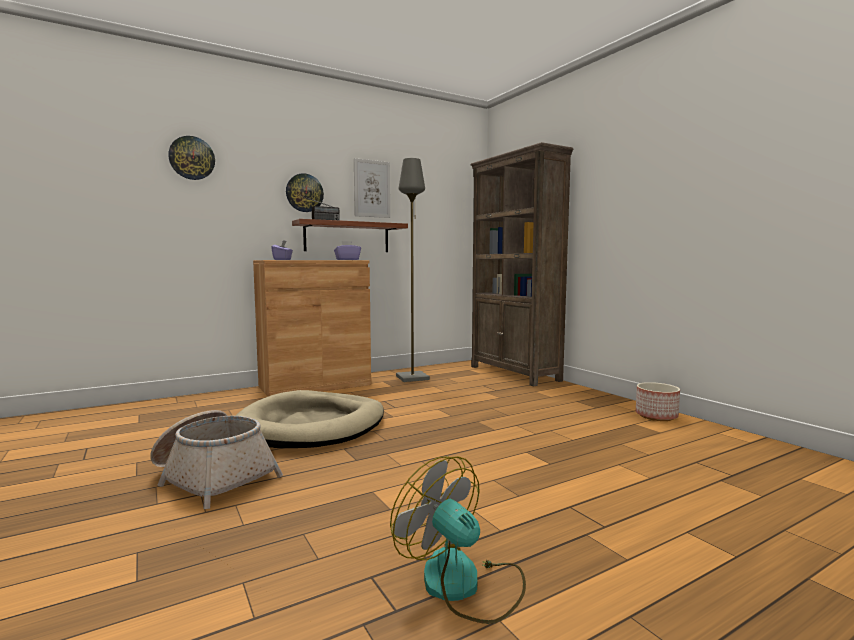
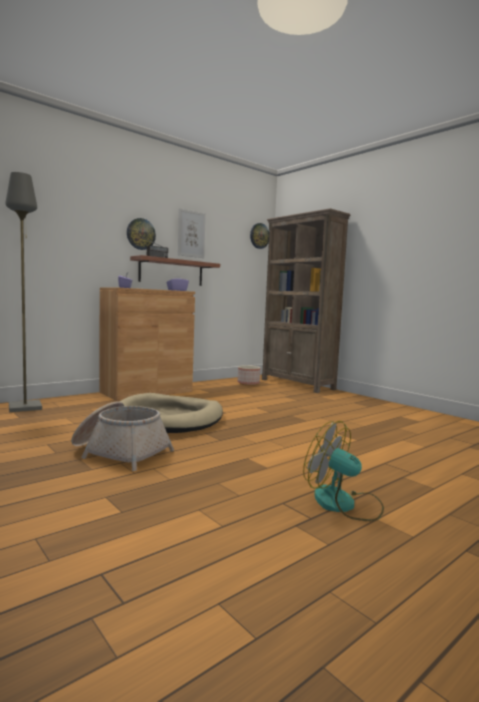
camera: 10 degrees left, 0 degrees up
(192, 158) = (54, 199): wall clock -> wall clock (259, 236)
(412, 377) = (221, 386): grey floor lamp -> grey floor lamp (25, 407)
(656, 416) = (412, 411): planter -> planter (248, 383)

